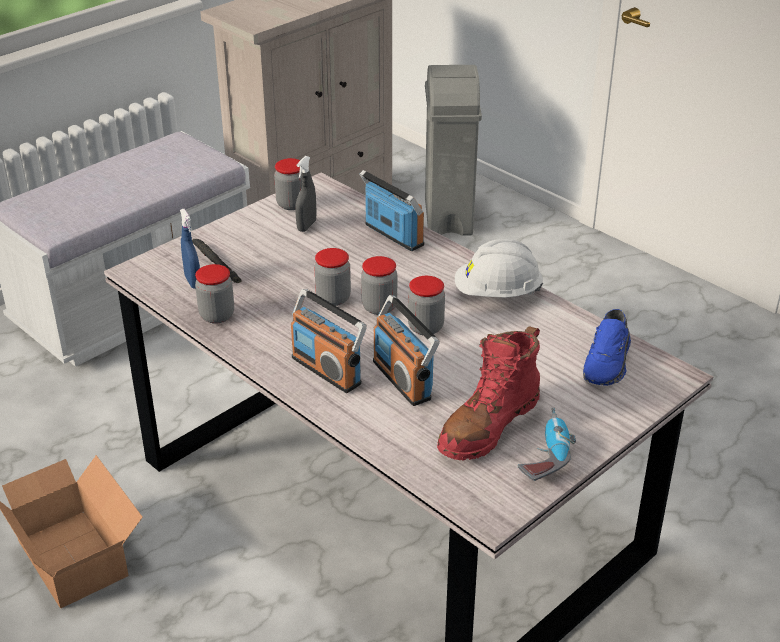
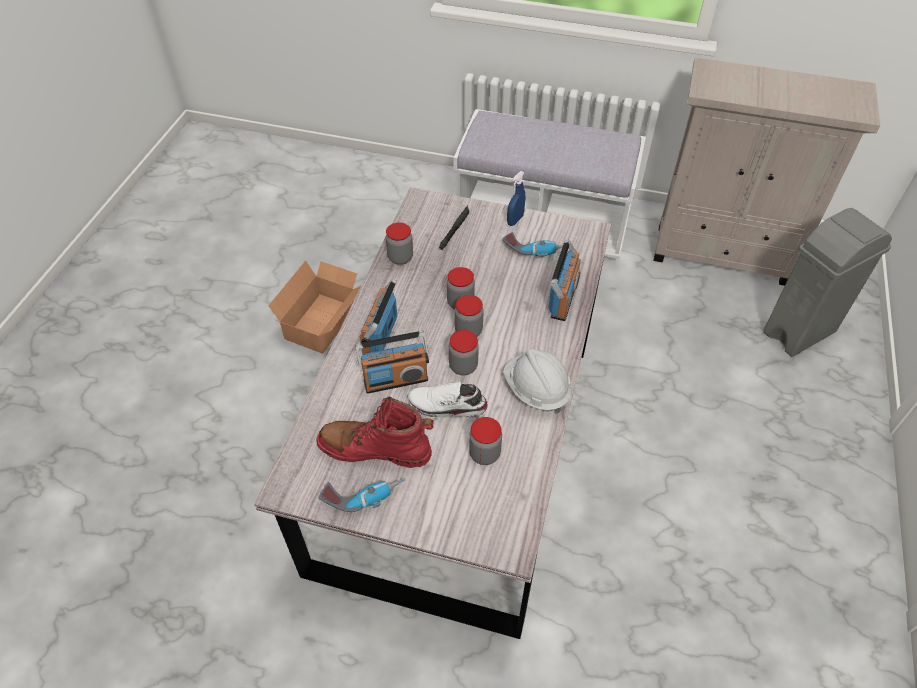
camera: 60 degrees right, 15 degrees up
(193, 282) = (427, 229): blue spray bottle -> blue spray bottle (515, 220)
(291, 204) = (555, 229): jar -> jar (484, 454)
(306, 226) = (535, 249): grey spray bottle -> power drill
(403, 379) = (395, 380): radio -> radio turned 135 degrees counterclockwise
(472, 356) = (447, 407): none -> white shoe
(608, 363) = (498, 495): blue shoe -> none

